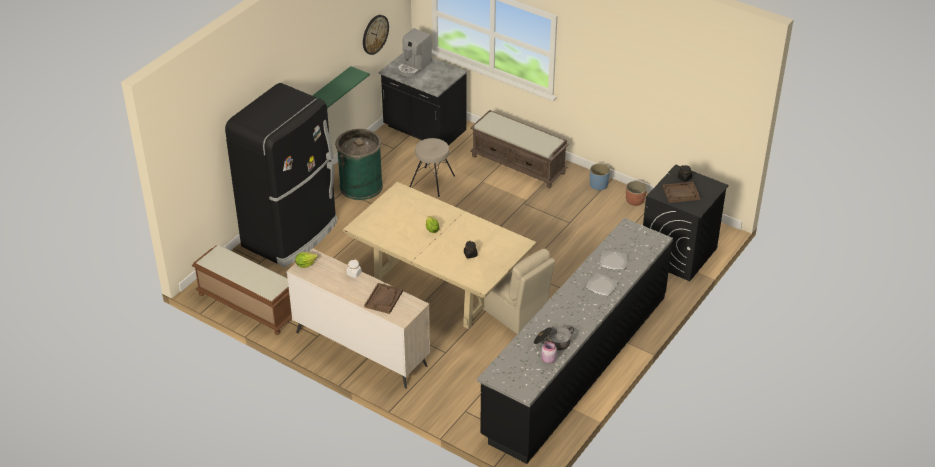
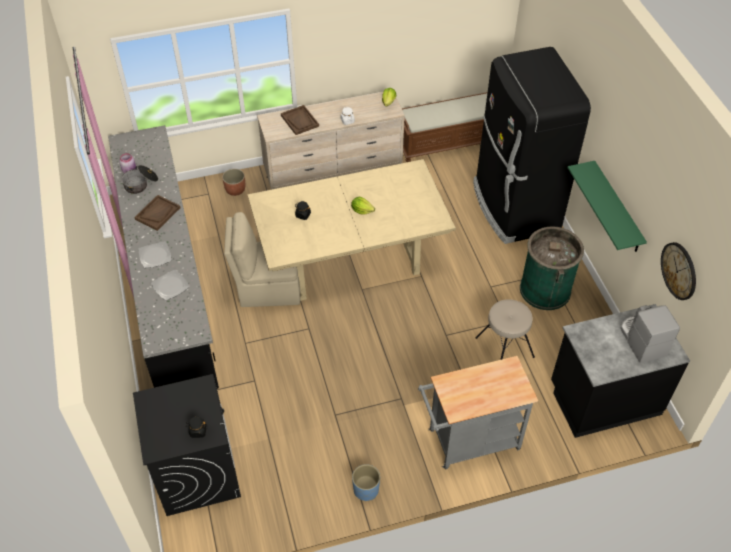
camera: 130 degrees right, 10 degrees up
(519, 164) = (468, 442): brown bench -> grey cart
(635, 201) = (308, 503): planter -> planter (235, 190)
(681, 193) = (181, 407): brown tray -> brown tray (157, 213)

